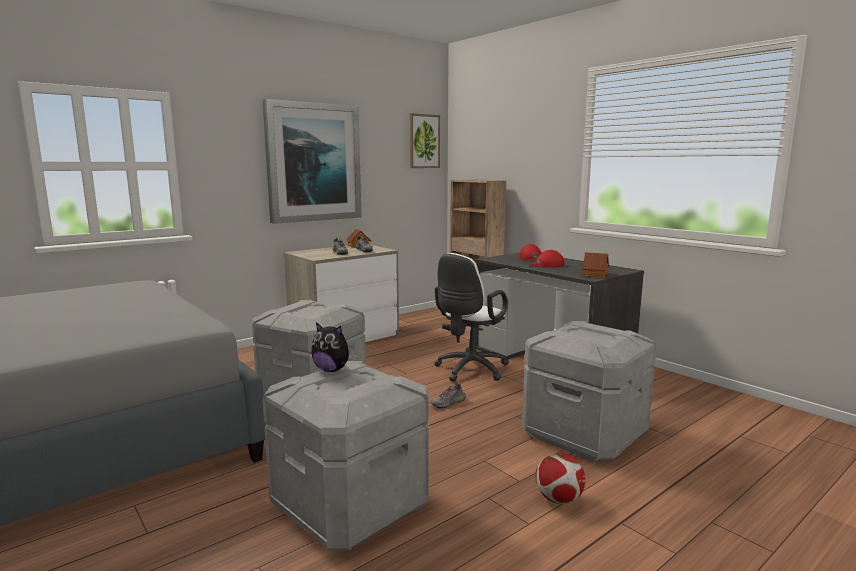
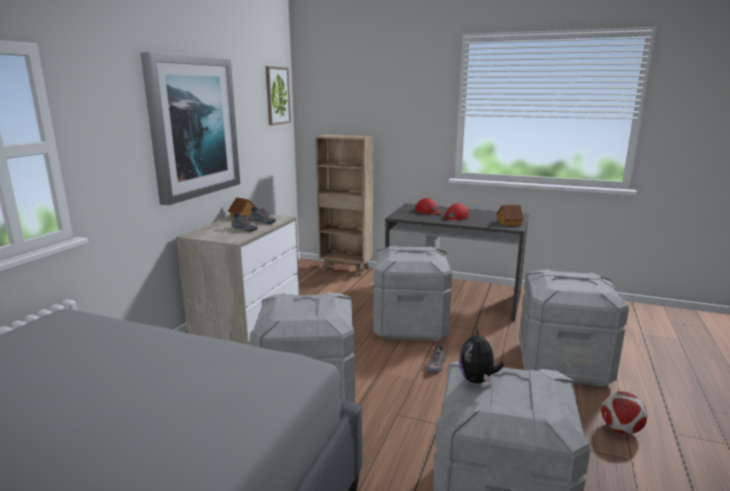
camera: 30 degrees left, 5 degrees up
(332, 370) = (477, 380): plush toy -> plush toy turned 105 degrees clockwise
(469, 370) = (409, 326): white office chair -> grey storage box

